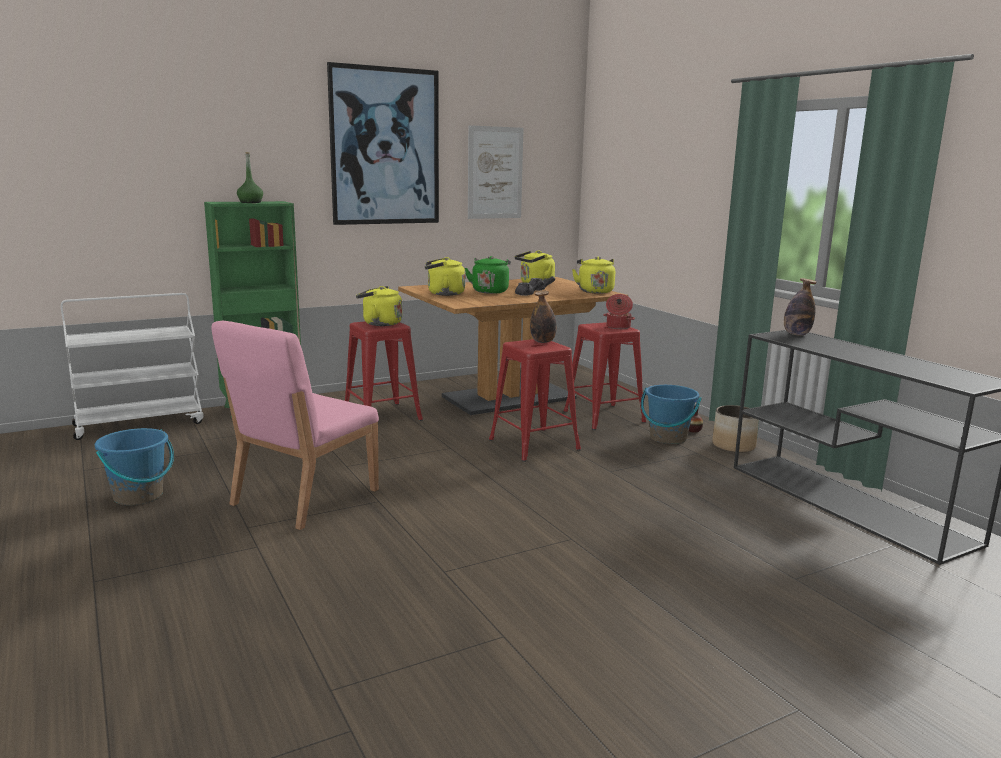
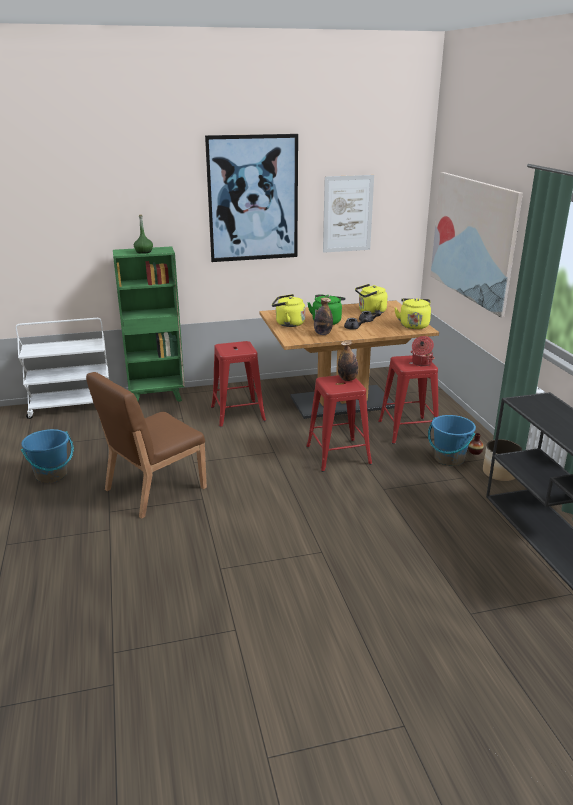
camera: 15 degrees right, 10 degrees up
(303, 497) = (154, 489): pink chair -> brown chair
(379, 323) = (235, 347): yellow kettle -> none
(651, 190) = (473, 240): none -> picture
(796, 334) = (544, 401): bottle -> bottle (322, 334)

